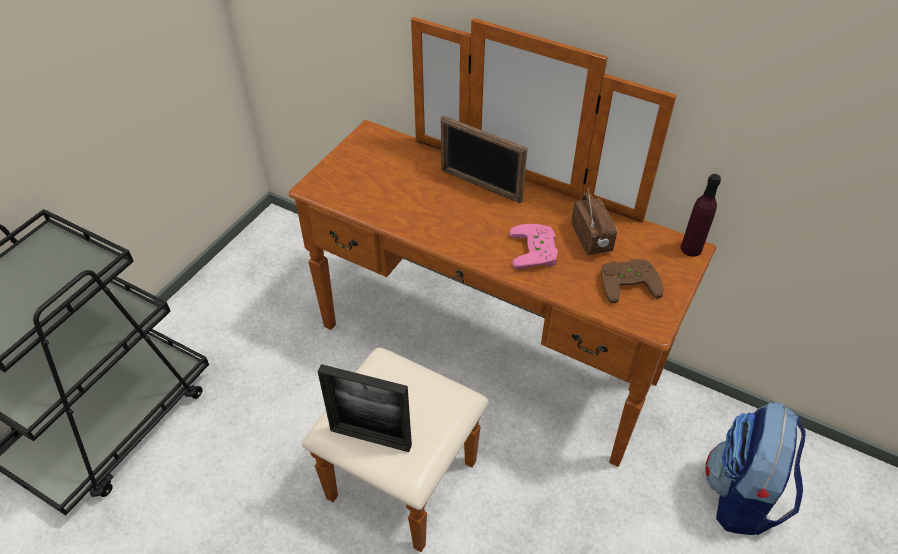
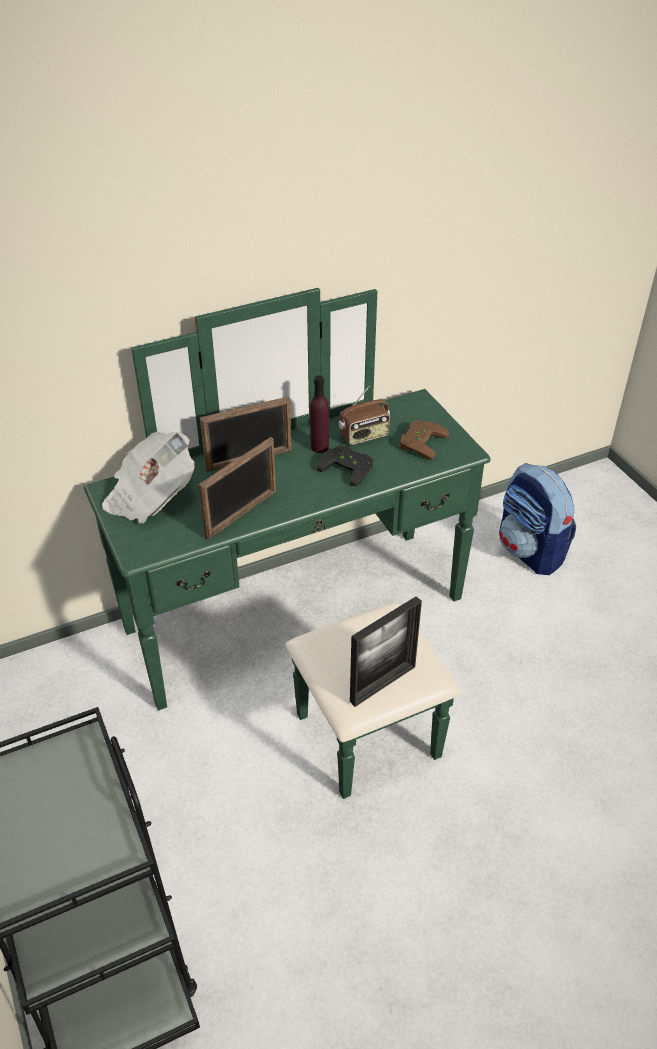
camera: 55 degrees left, 5 degrees down
(382, 157) = (150, 496): none -> newspaper
(410, 217) = (242, 514): none -> picture frame
(470, 379) = (312, 639): brown dresser -> green dresser
(537, 250) = (349, 467): pink game controller -> black game controller
(591, 239) = (364, 436): radio -> radio turned 135 degrees clockwise
(691, 249) = (418, 399): purple bottle -> purple bottle (319, 447)

